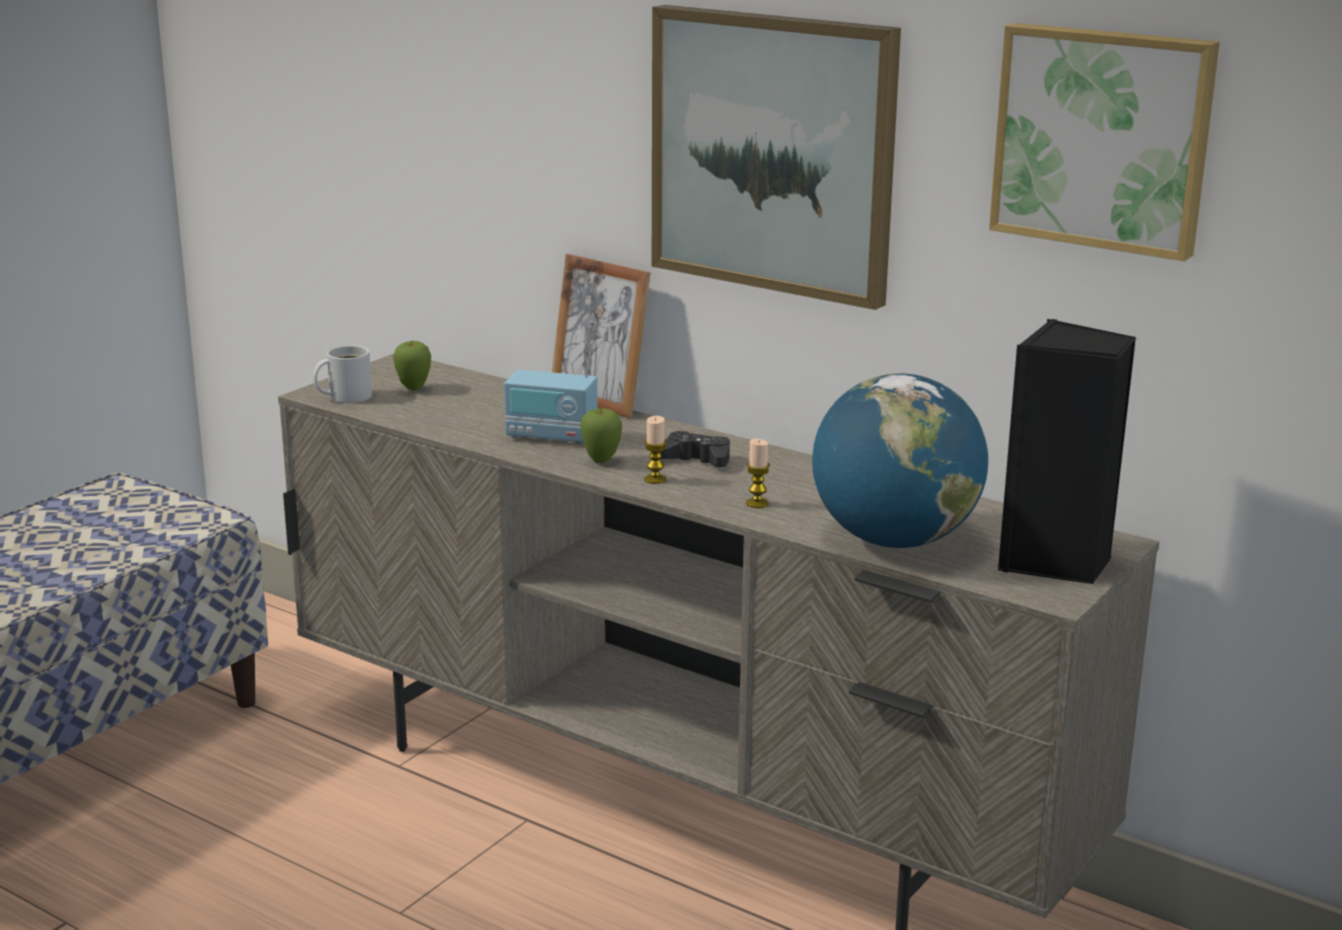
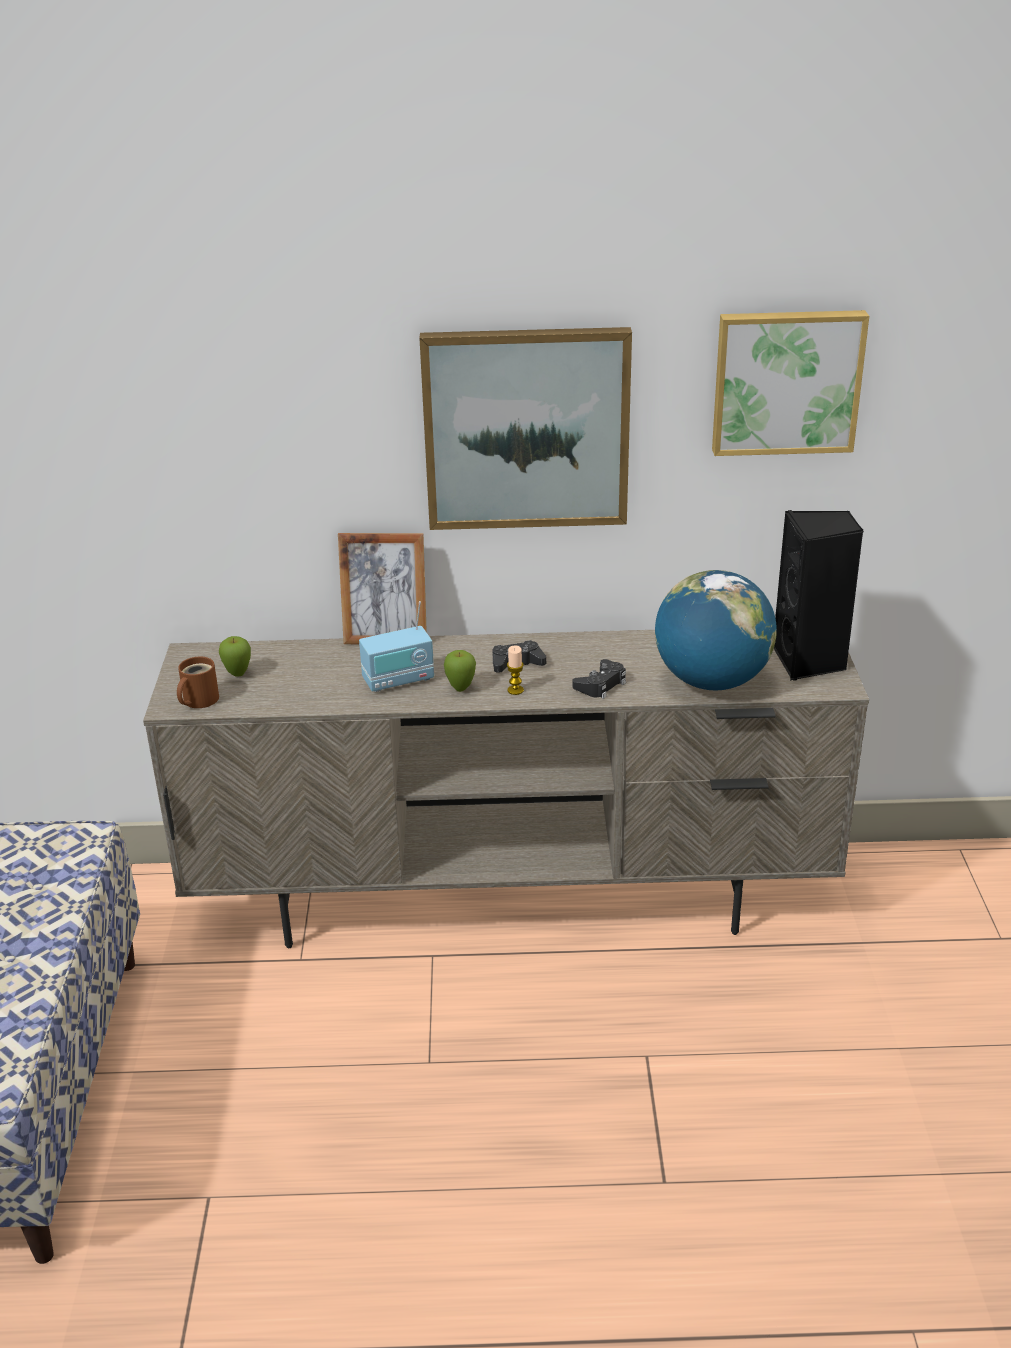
camera: 35 degrees left, 10 degrees up
(346, 396) = (198, 700): white mug -> brown mug
(757, 503) = (601, 684): candle -> black game controller

